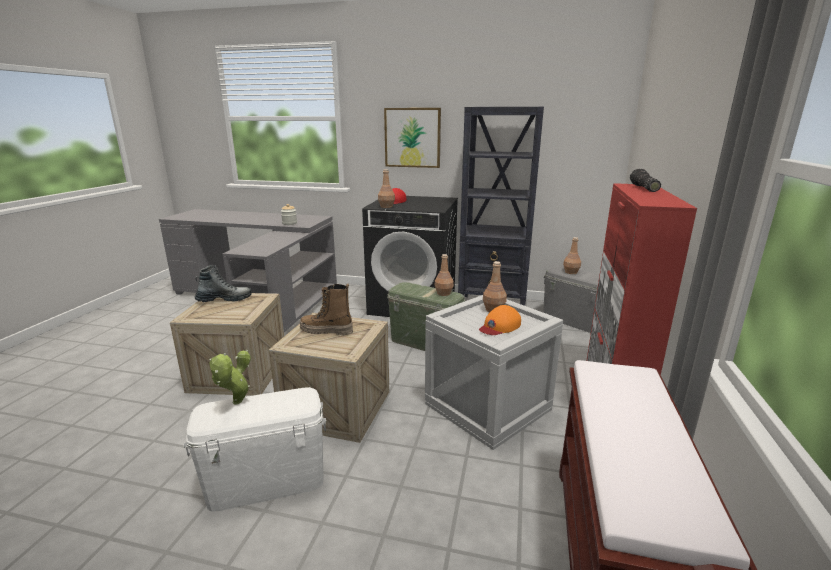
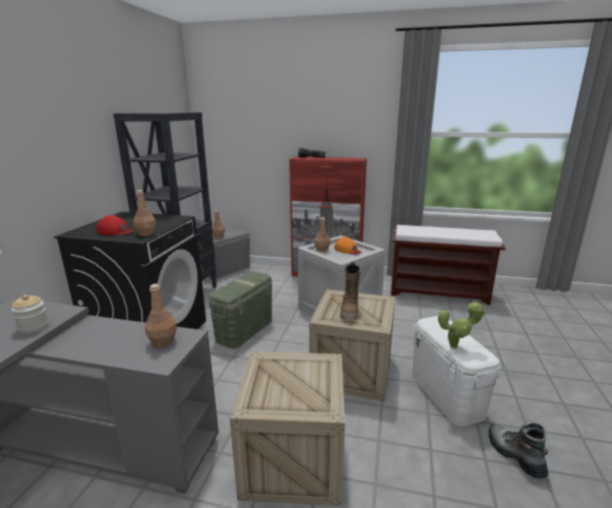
camera: 90 degrees left, 0 degrees up
(224, 299) = (266, 392): boot -> boot (514, 455)
(412, 138) = (62, 153): picture -> none
(443, 293) = (249, 277): brown bottle -> brown bottle (163, 341)

